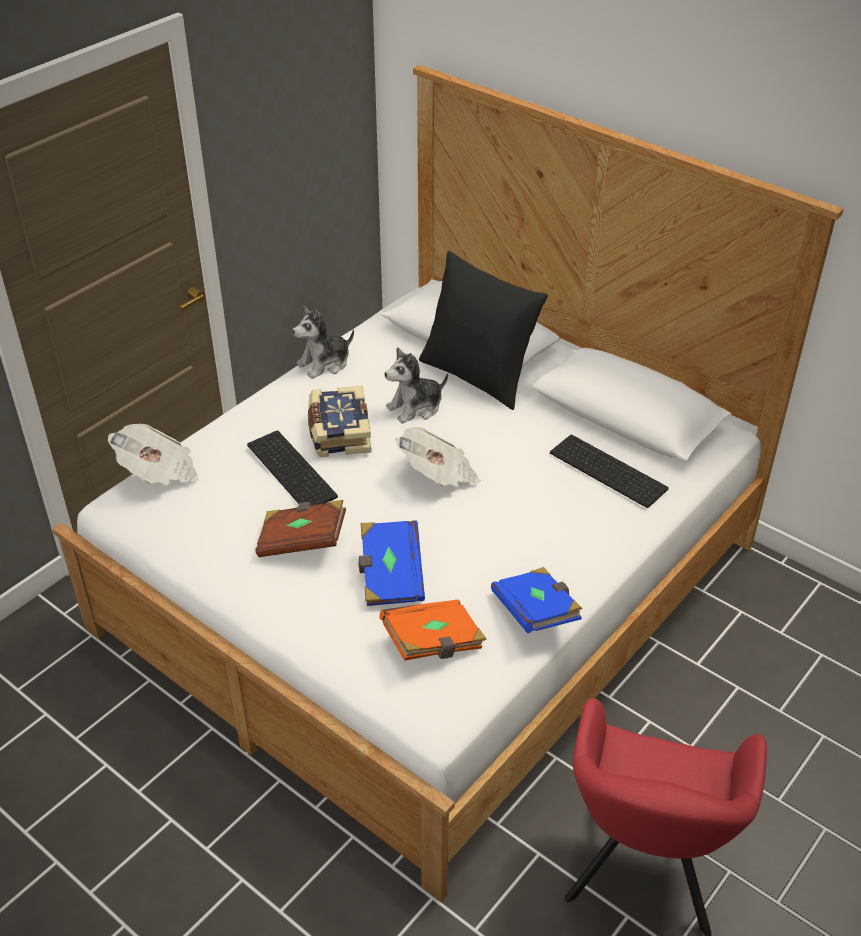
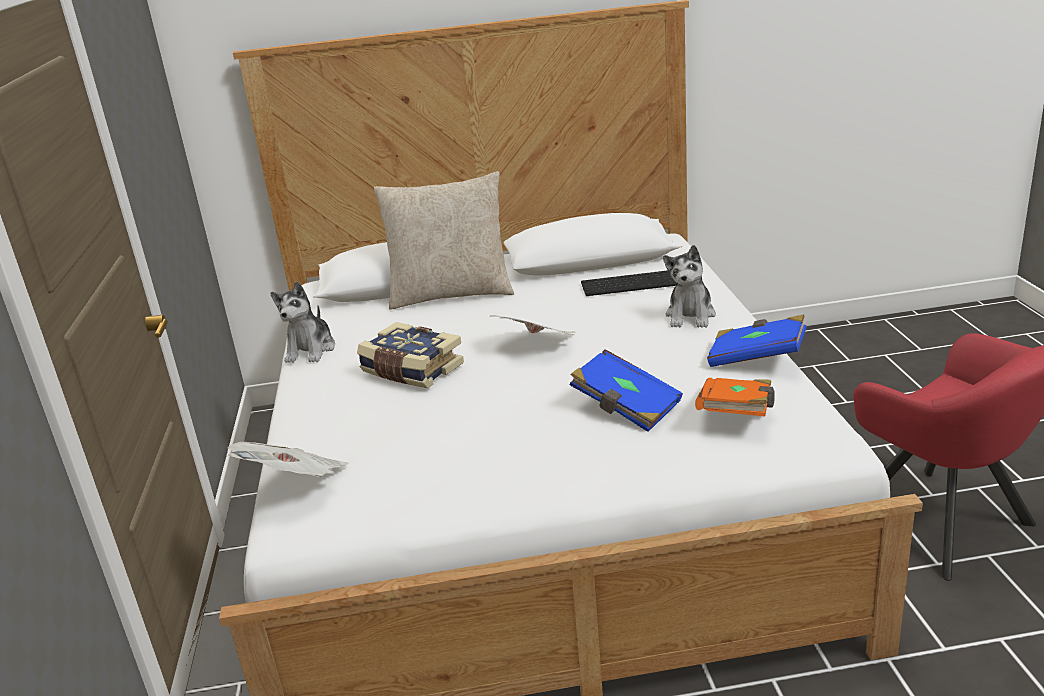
camera: 45 degrees left, 15 degrees down
(294, 470) = (423, 406): keyboard -> none
(302, 541) = (519, 435): brown book -> none
(415, 407) = (440, 330): plush toy -> plush toy (690, 316)
(478, 375) = (451, 294): black pillow -> beige pillow

